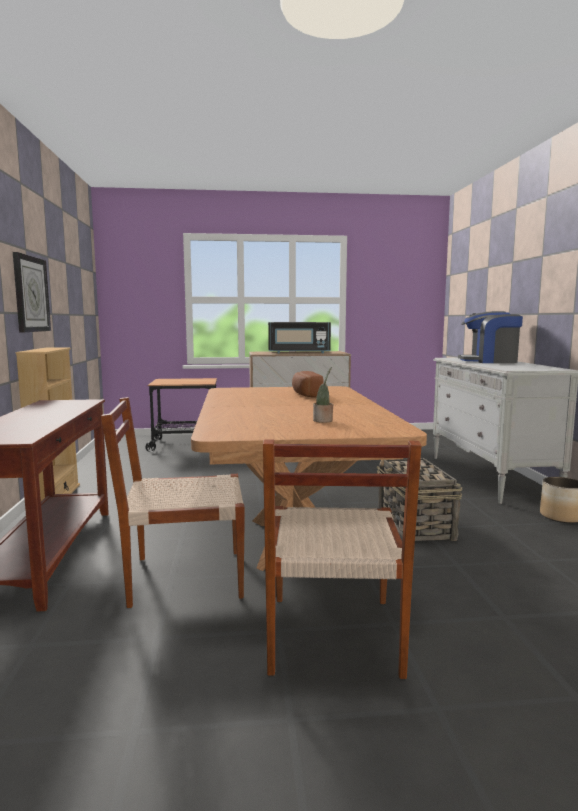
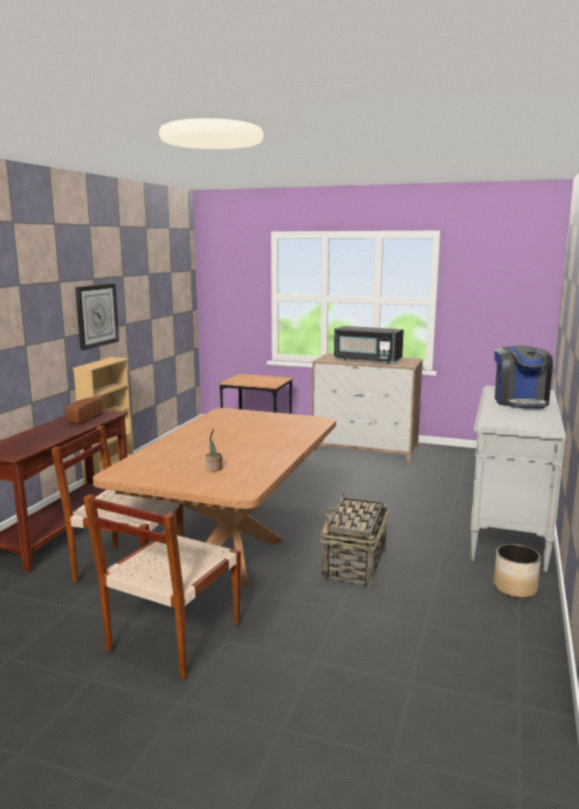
camera: 25 degrees right, 5 degrees up
(305, 394) = (272, 428): bread -> bread (82, 419)
(489, 361) = (520, 402): coffee machine -> coffee machine turned 120 degrees counterclockwise

